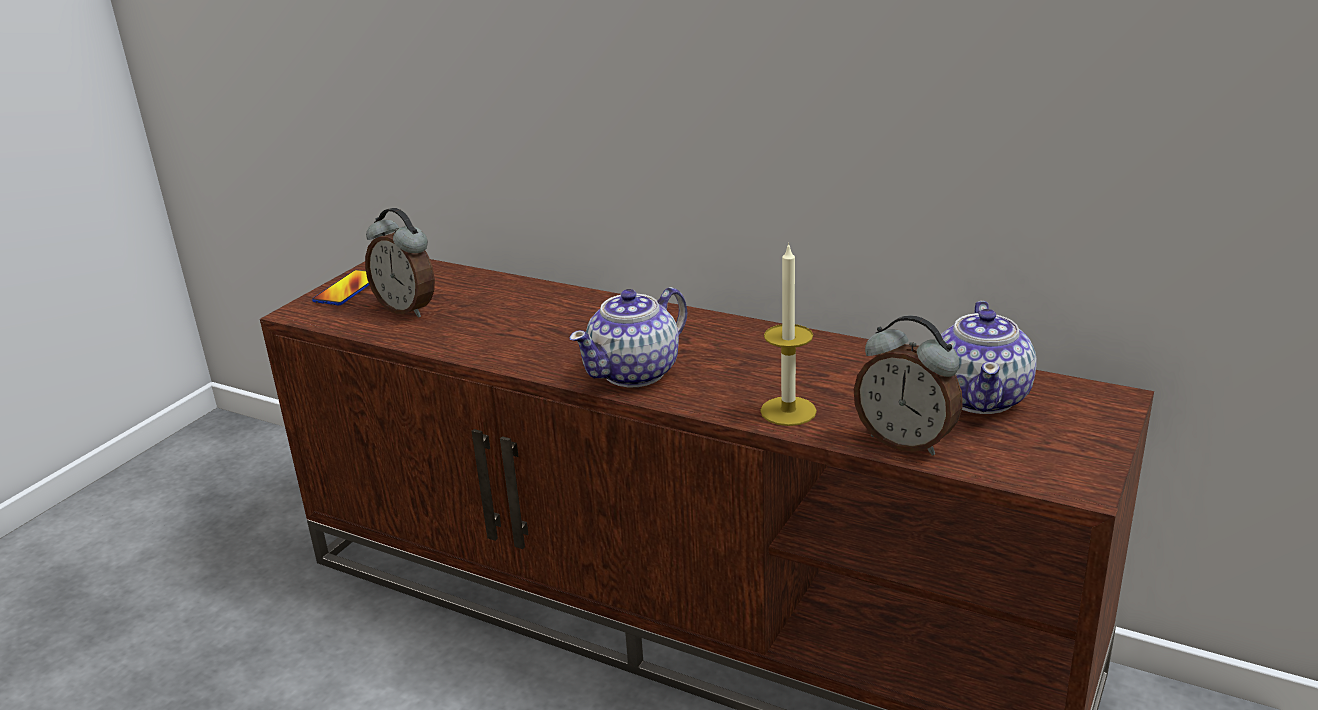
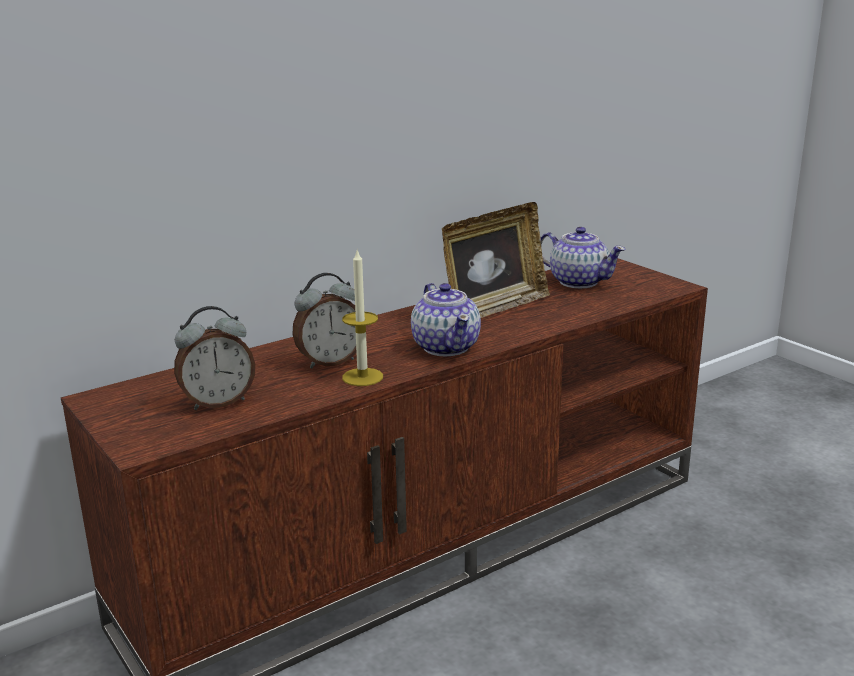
camera: 65 degrees left, 5 degrees down
(348, 289) = (127, 421): phone -> none
(788, 411) = (545, 321): candle -> candle (362, 377)
(797, 366) = (494, 308): none -> picture frame
(906, 442) = (607, 305): alarm clock -> alarm clock (330, 362)

